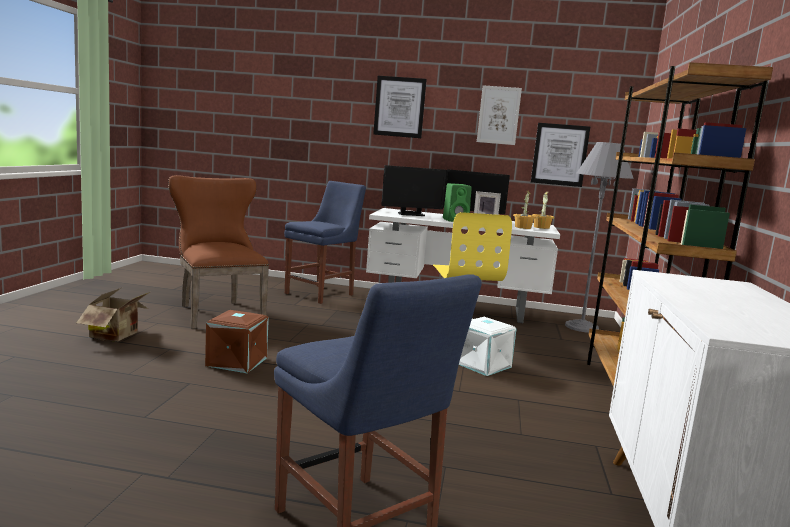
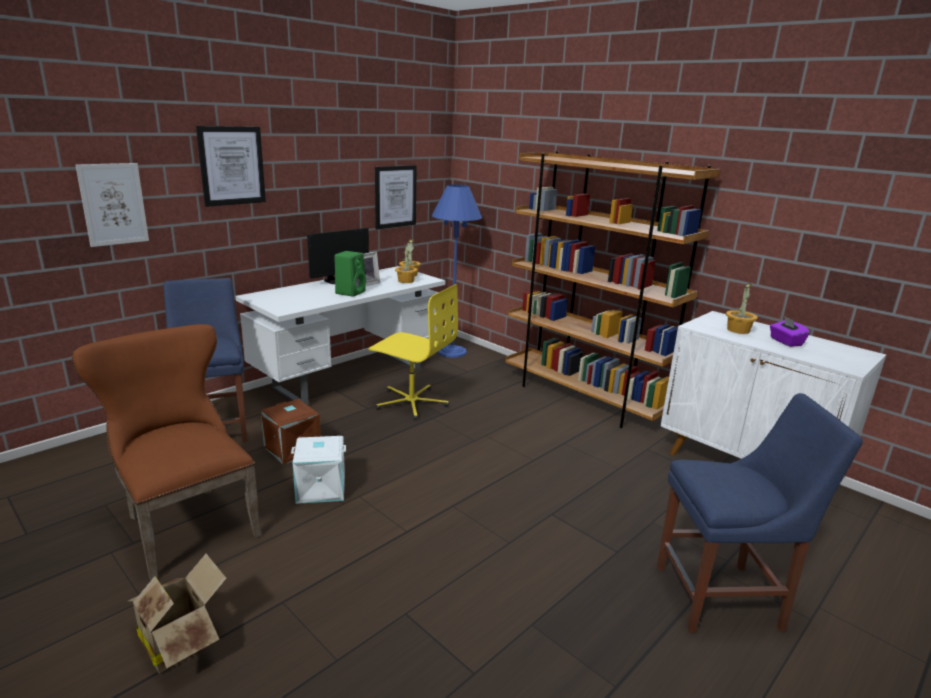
camera: 55 degrees left, 10 degrees up
(217, 312) = (186, 524): brown chair -> brown chair turned 45 degrees clockwise
(236, 361) = (370, 560): brown storage box -> brown storage box (291, 449)
(411, 214) = (296, 298): monitor -> none
(483, 365) = (491, 426): white storage box -> white storage box (321, 488)
(498, 115) = (339, 163): picture -> picture (113, 204)
(582, 327) = (452, 352): grey floor lamp -> blue floor lamp
(705, 289) = (738, 330): none -> potted plant
(735, 306) = (785, 342): none -> purple tissue box

